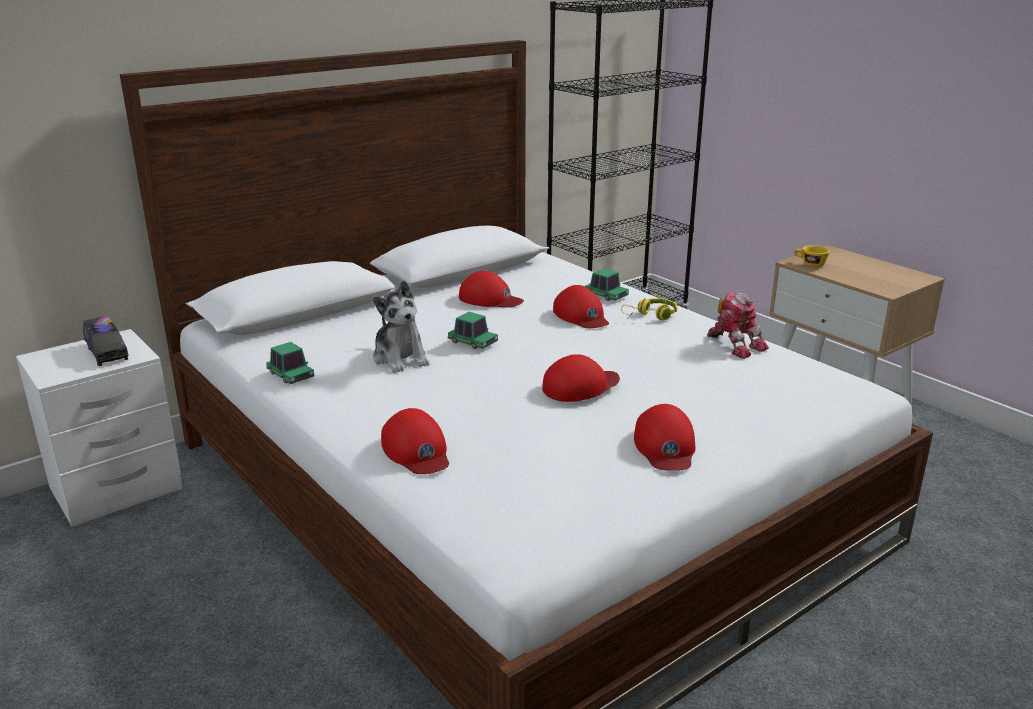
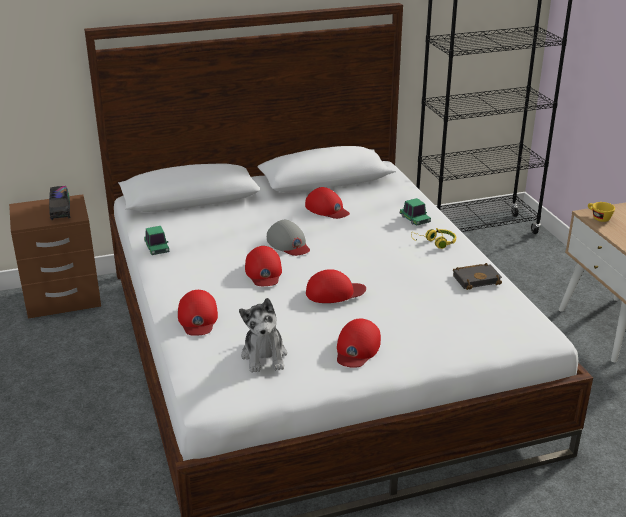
camera: 20 degrees right, 5 degrees up
(116, 489) = (63, 298): white nightstand -> brown nightstand
(400, 358) = (233, 247): plush toy -> plush toy (264, 356)
(472, 342) = (288, 243): toy car -> grey cap
(581, 316) = (381, 234): red cap -> red cap (263, 272)
(735, 344) = (477, 279): toy robot -> black book

